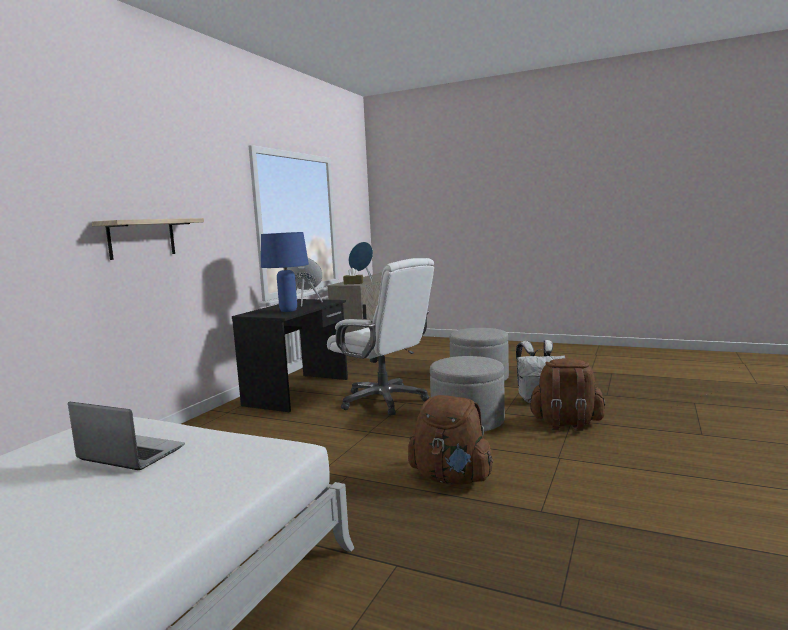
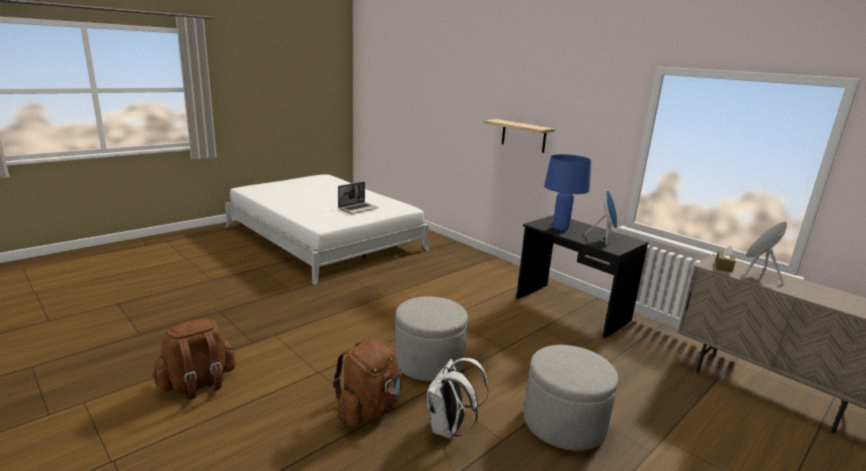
camera: 110 degrees right, 10 degrees up
(384, 401) = (516, 340): white office chair -> none
(451, 478) = (343, 323): brown backpack -> brown backpack (198, 384)

